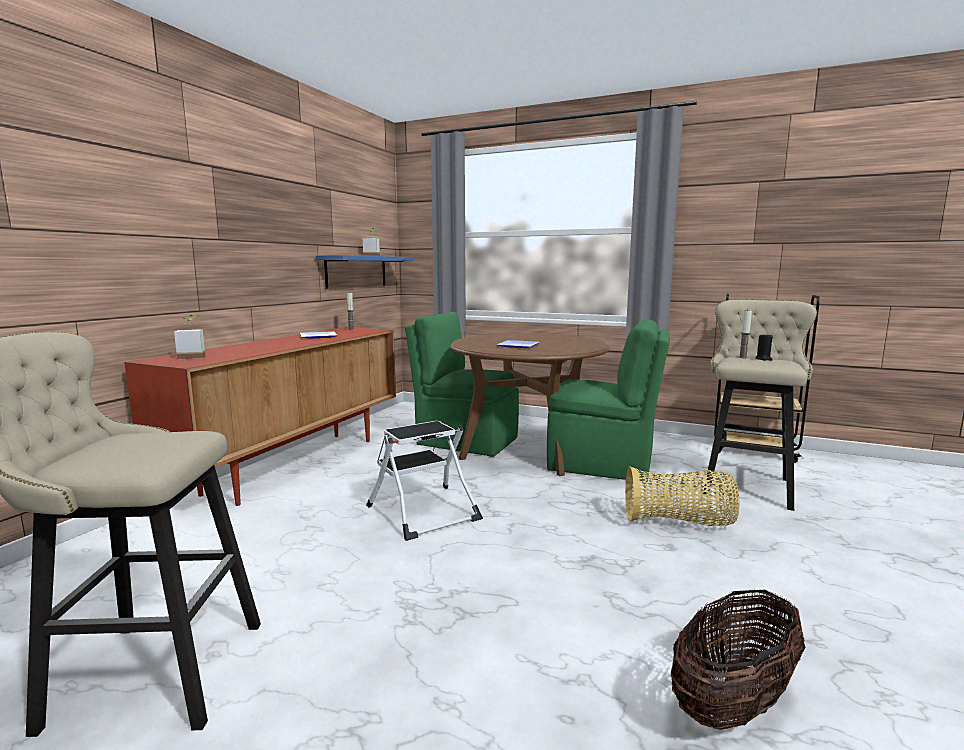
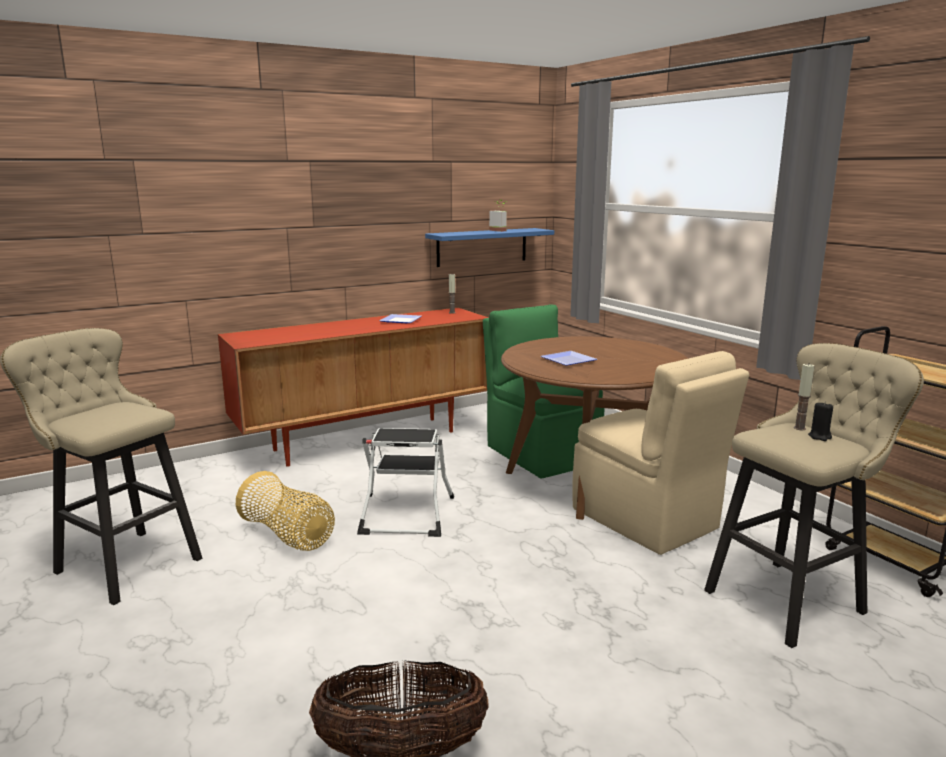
camera: 35 degrees right, 5 degrees up
(193, 357) = (263, 335): potted plant -> none
(603, 464) = (646, 520): green chair -> beige chair
(679, 522) = (621, 606): basket -> basket (288, 536)

